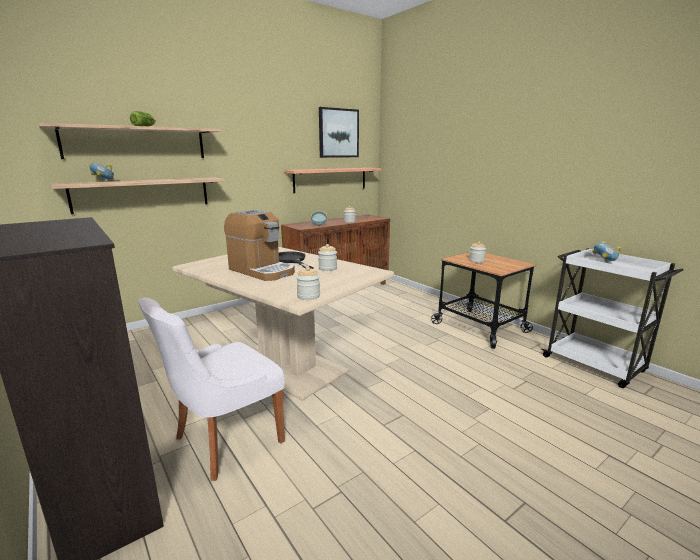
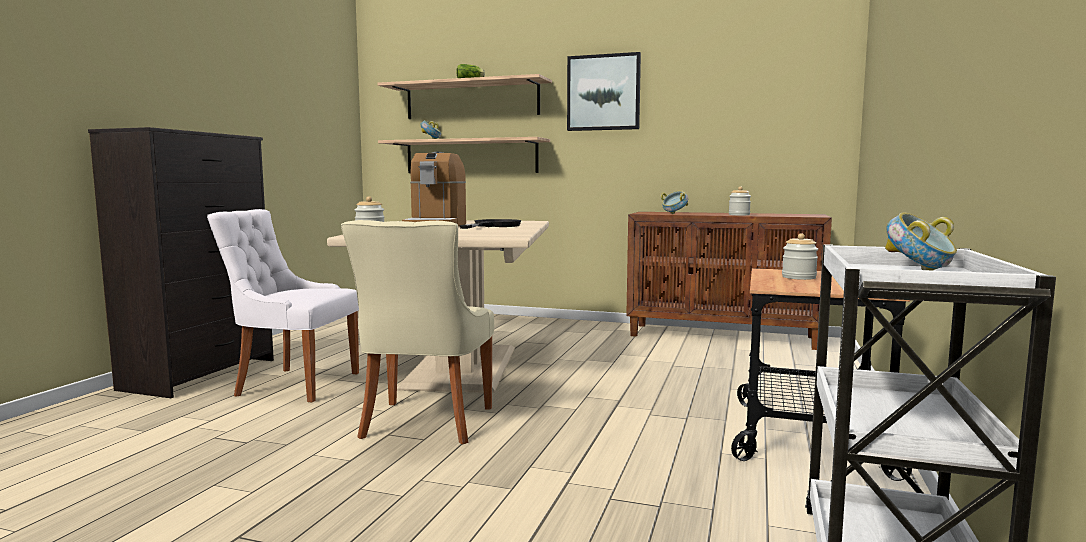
camera: 55 degrees right, 10 degrees down
(327, 268) = (486, 231): jar -> none
(330, 179) = (739, 146): shelf -> none
(338, 133) = (761, 68): picture -> picture (603, 92)
(378, 407) = (425, 424): none -> beige chair

